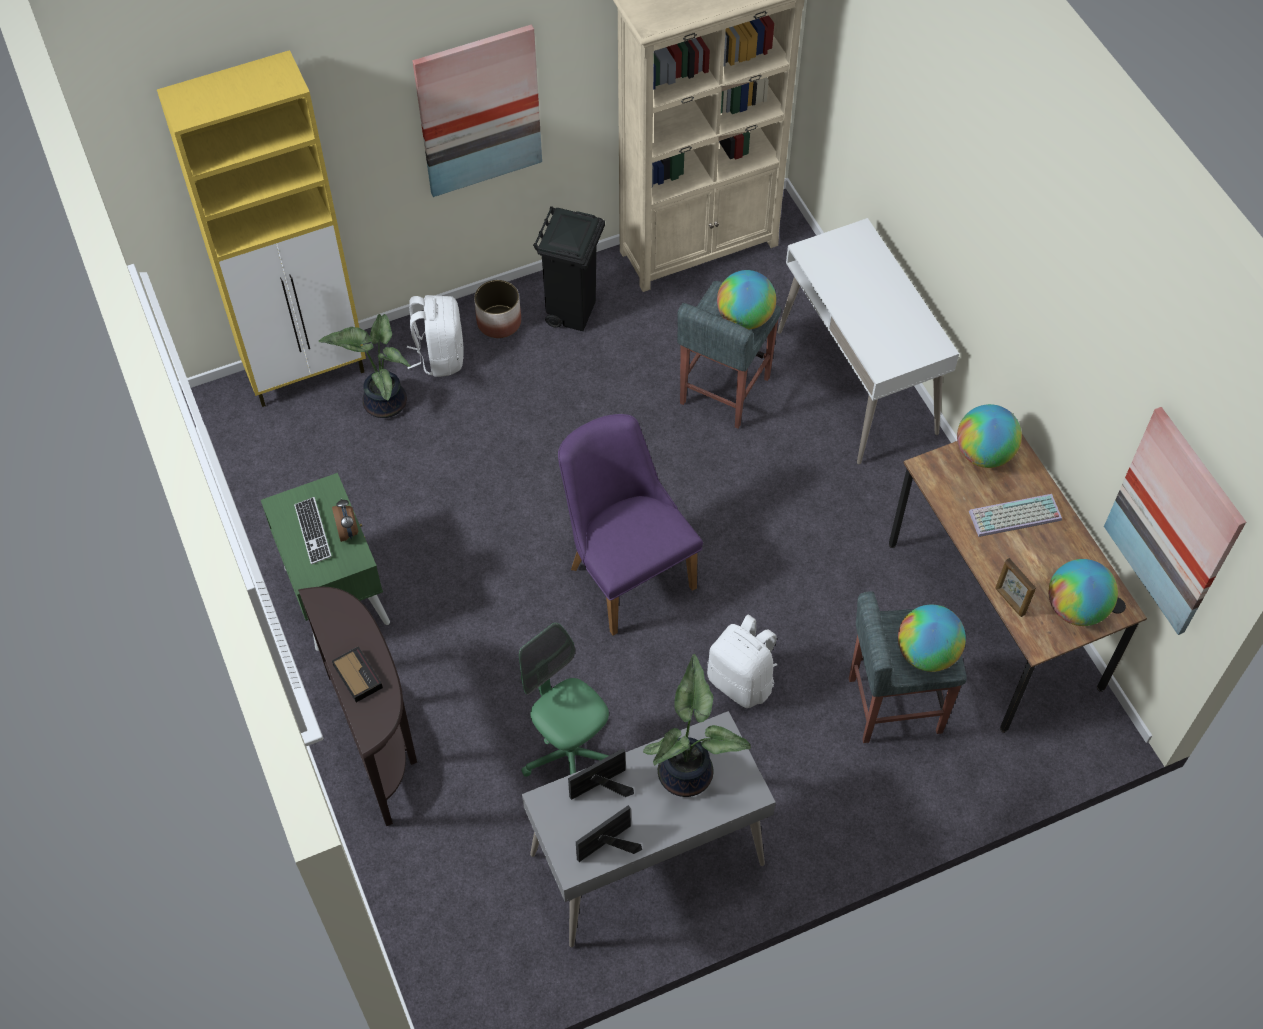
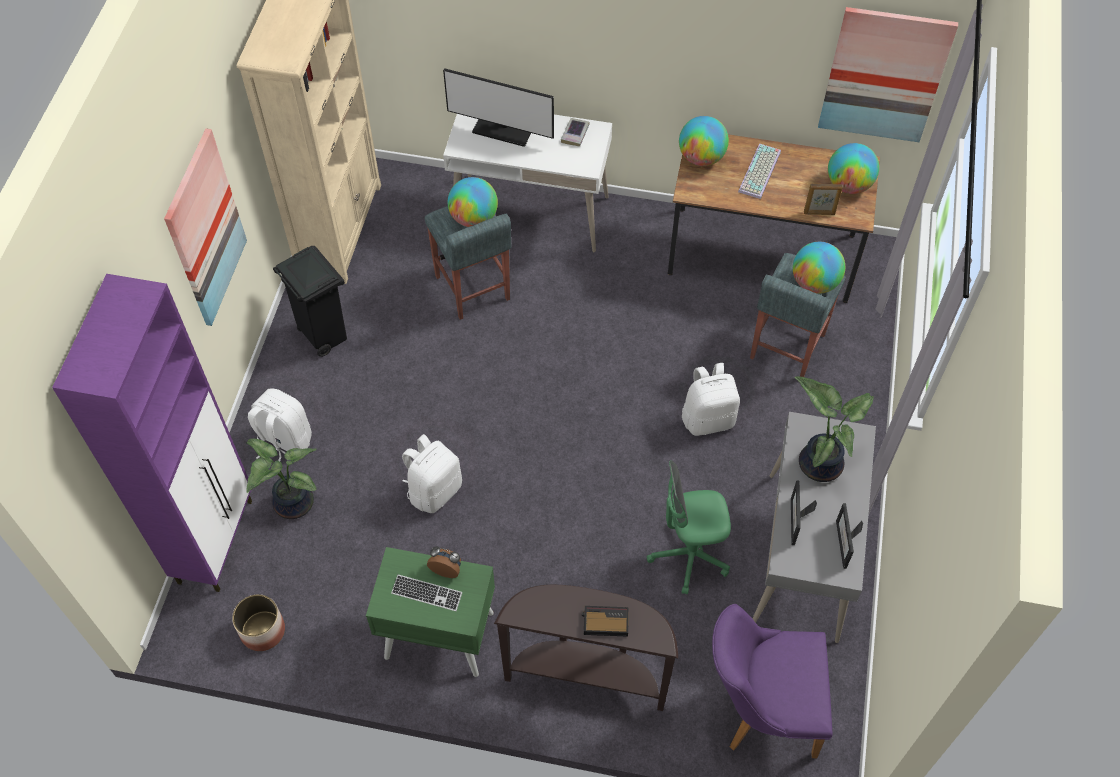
camera: 55 degrees left, 0 degrees up
(308, 372) = (216, 540): yellow cabinet -> purple cabinet
(479, 499) = (434, 490): none -> white backpack
(499, 321) = (288, 386): planter -> planter (262, 630)
(624, 570) = (568, 434): purple chair -> purple chair (760, 708)
(861, 272) = (502, 130): none -> monitor
(914, 332) = (575, 134): none -> book

